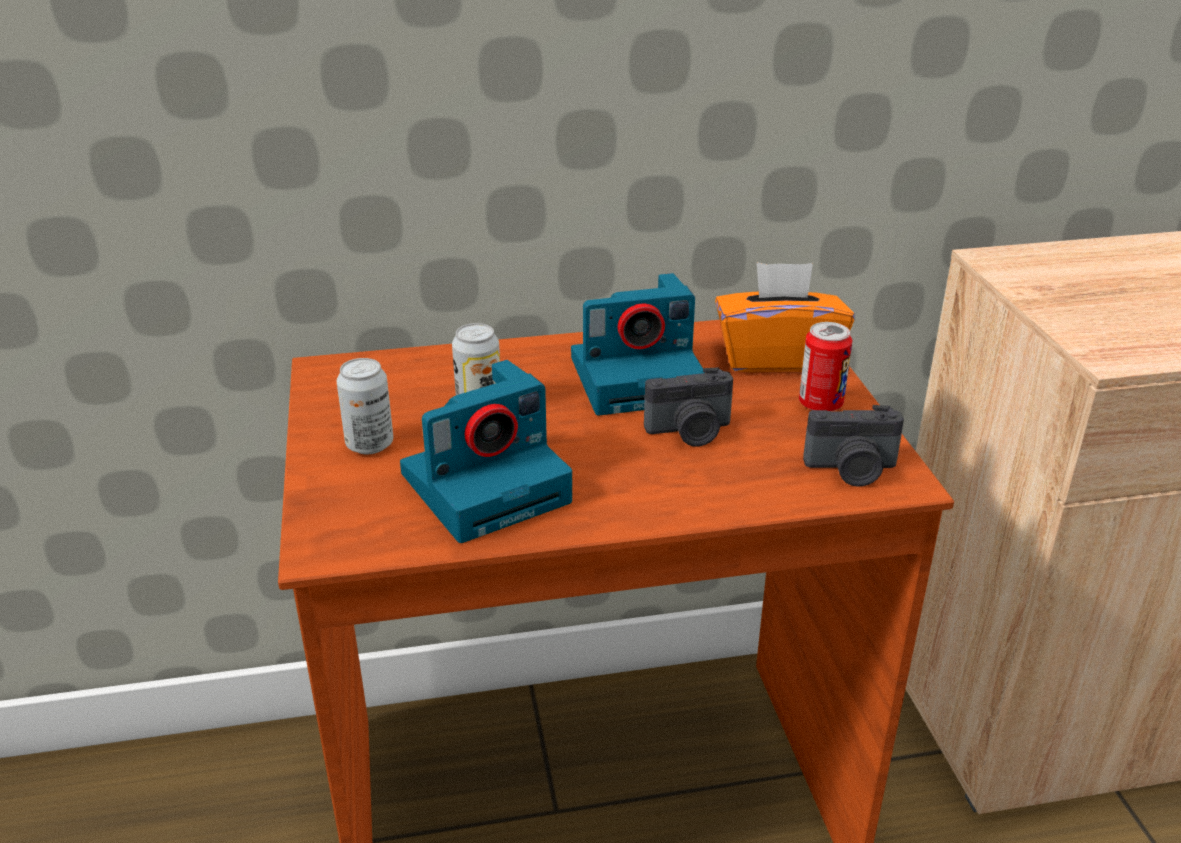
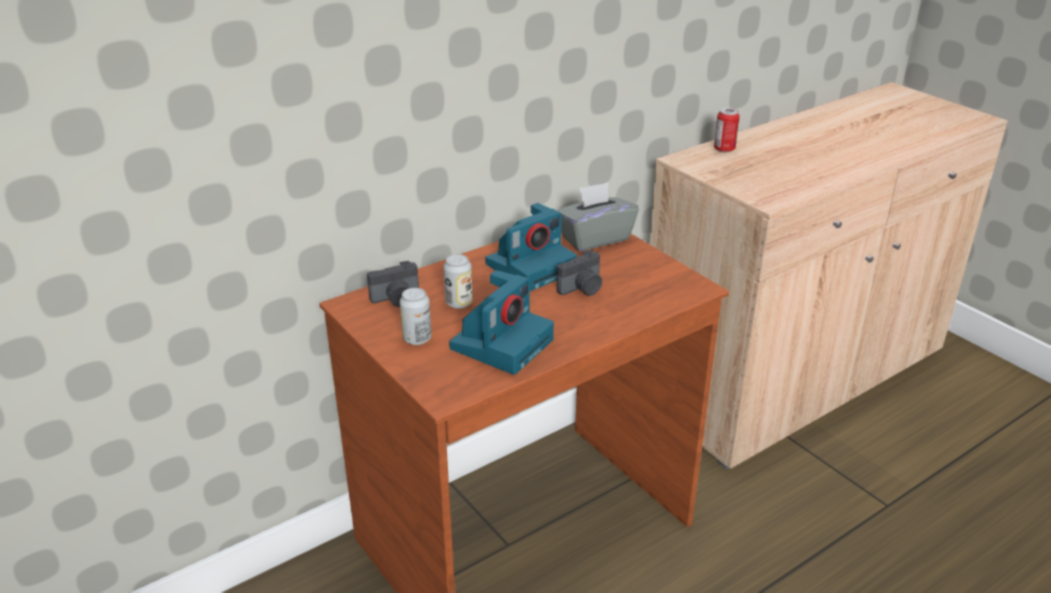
camera: 25 degrees left, 0 degrees up
(777, 357) = (595, 238): orange tissue box -> grey tissue box
(820, 404) = (635, 258): can -> can (724, 149)
(851, 470) = (674, 288): camera -> camera (396, 299)

